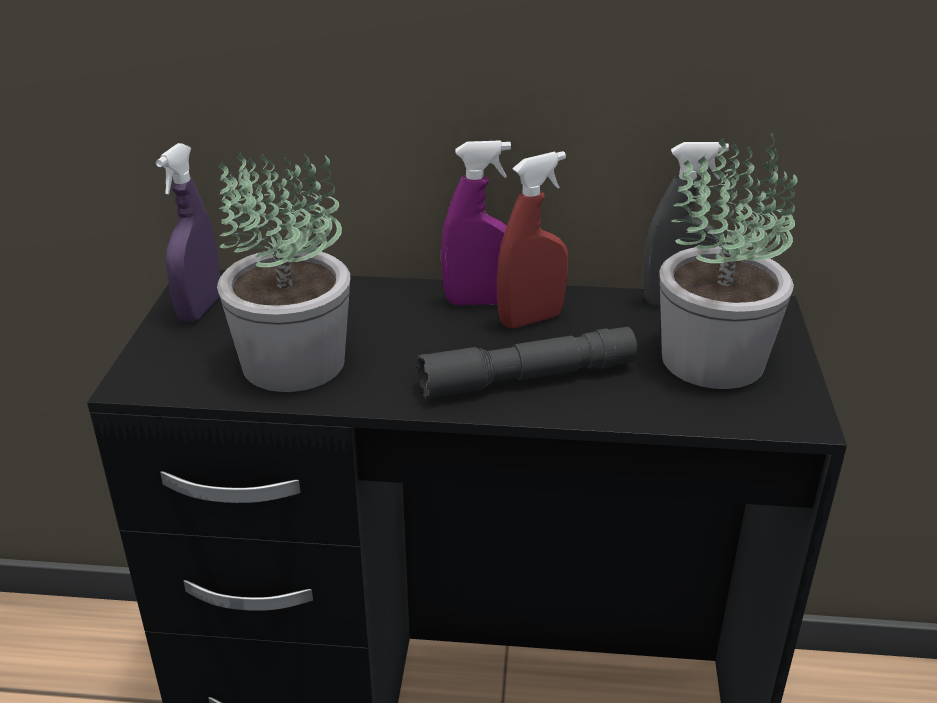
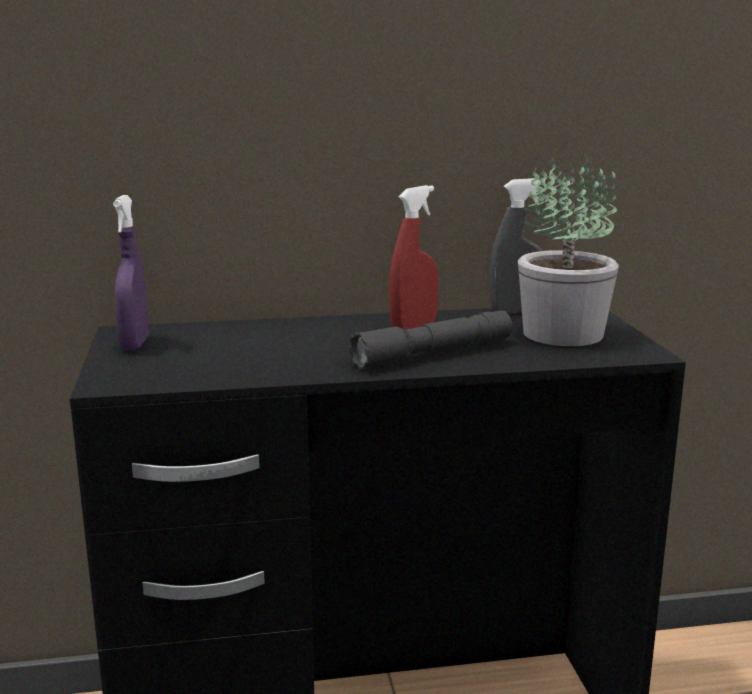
camera: 15 degrees left, 15 degrees down
(294, 363) = (239, 363): potted plant -> none
(479, 302) = (366, 322): purple spray bottle -> none

